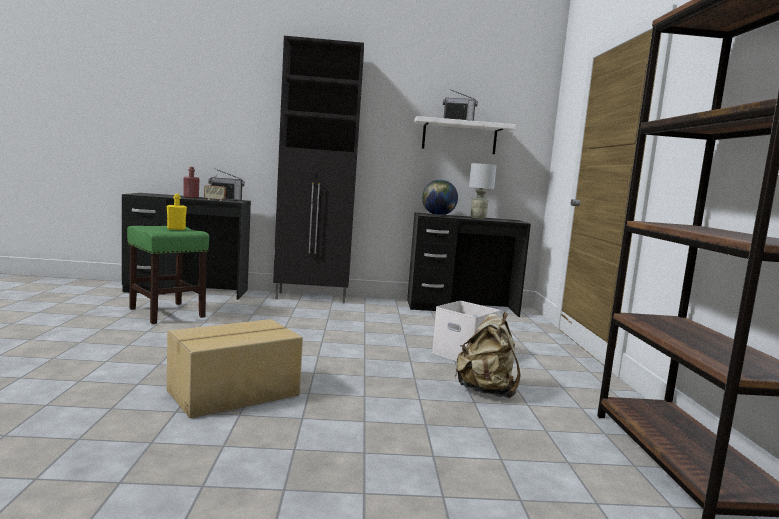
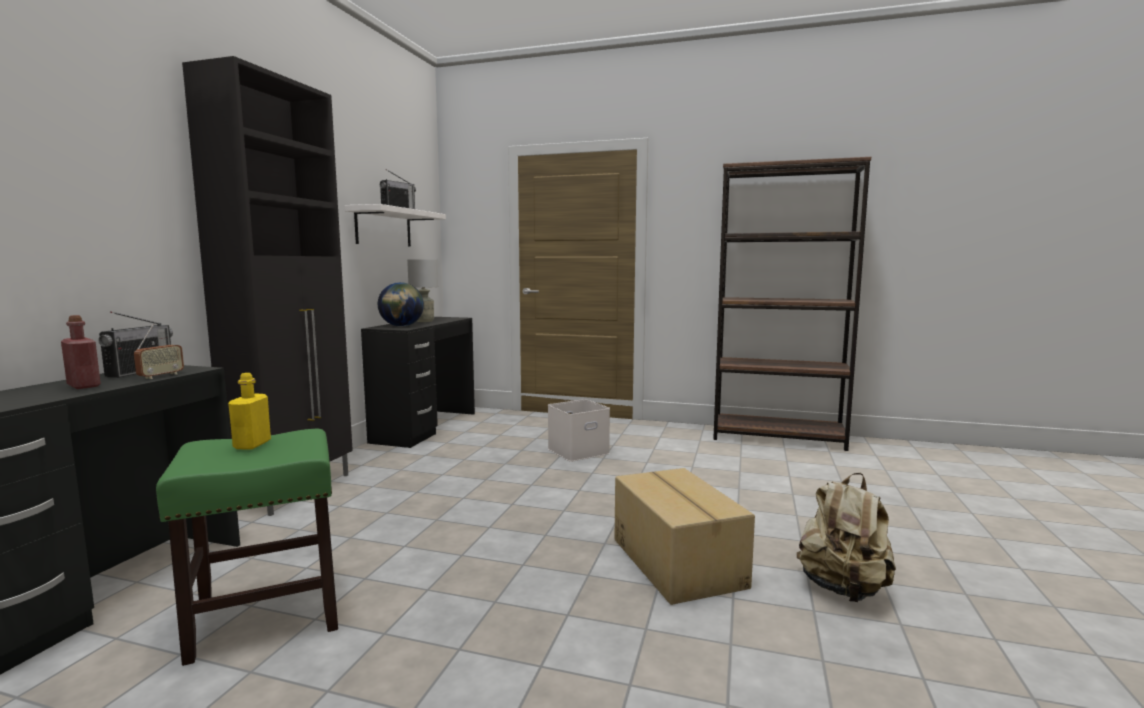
camera: 70 degrees left, 0 degrees up
(486, 391) = (670, 459): beige backpack -> beige backpack (843, 589)

